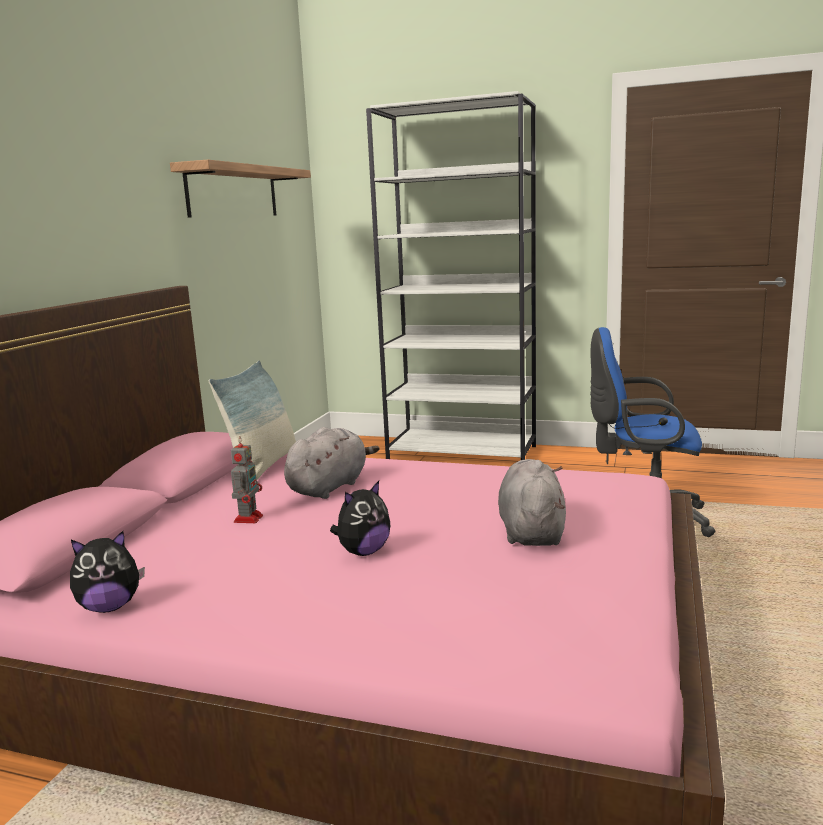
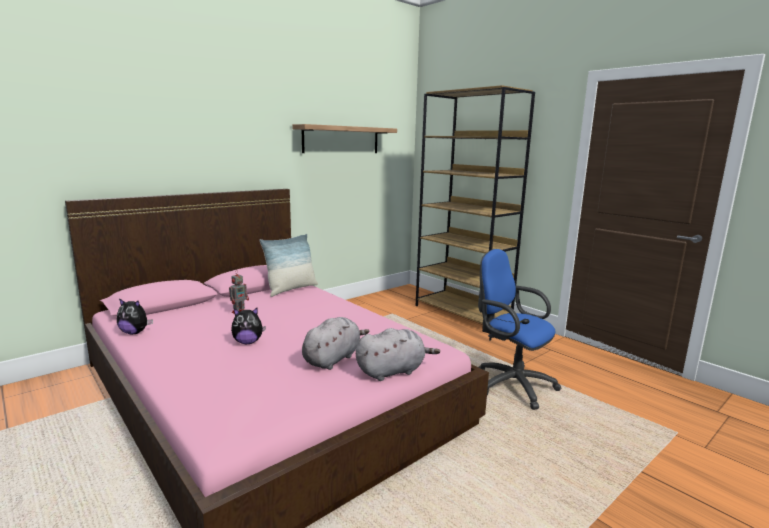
camera: 30 degrees right, 0 degrees up
(329, 487) = (295, 308): grey plush toy -> grey plush toy (393, 371)
(463, 453) = (463, 313): white bookcase -> brown bookcase

